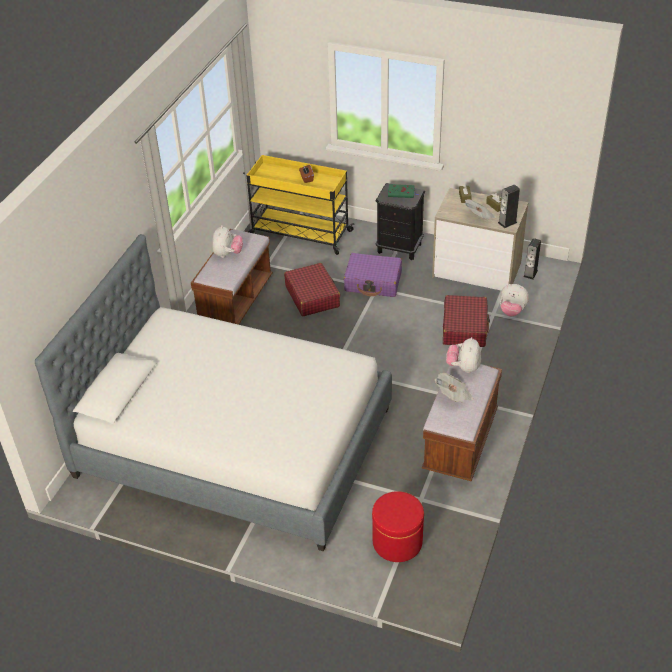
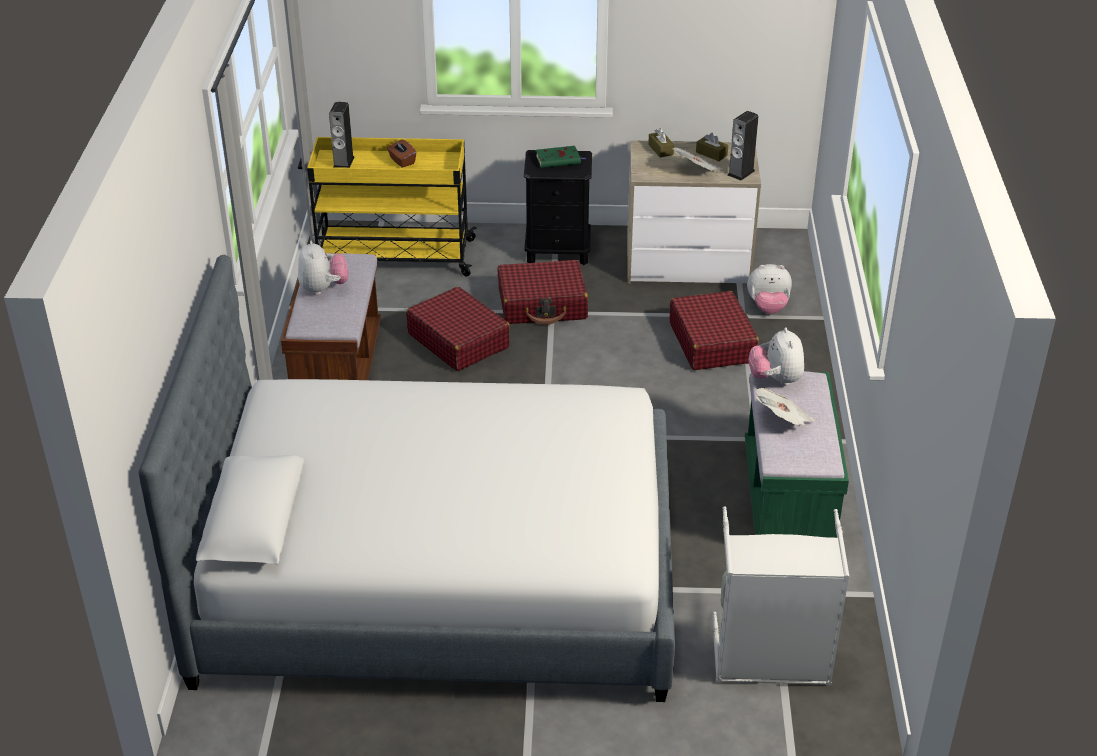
camera: 20 degrees left, 5 degrees down
(373, 282) = (542, 304): purple suitcase -> red suitcase
(397, 542) = (771, 661): red ottoman -> grey laundry basket
(460, 441) = (788, 498): brown bench -> green bench
(530, 273) = (767, 254): speaker -> speaker (343, 162)

